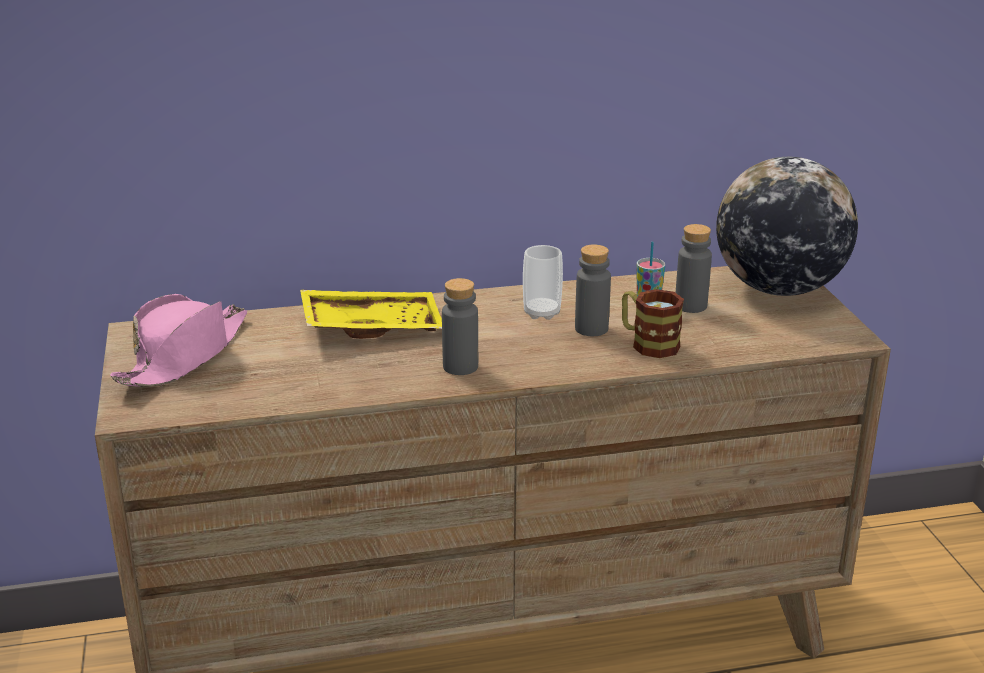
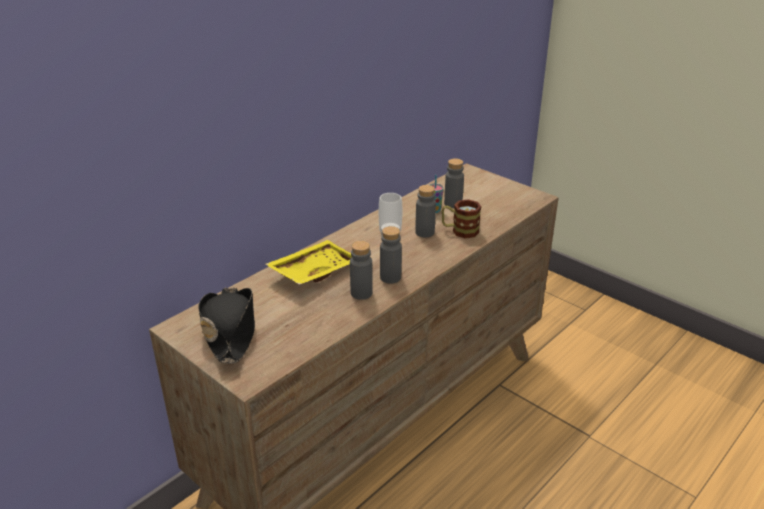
camera: 35 degrees left, 5 degrees up
(184, 356) = (230, 331): pink hat -> black hat
(395, 371) = (361, 293): none -> grey bottle
(778, 289) = (479, 181): globe -> none

